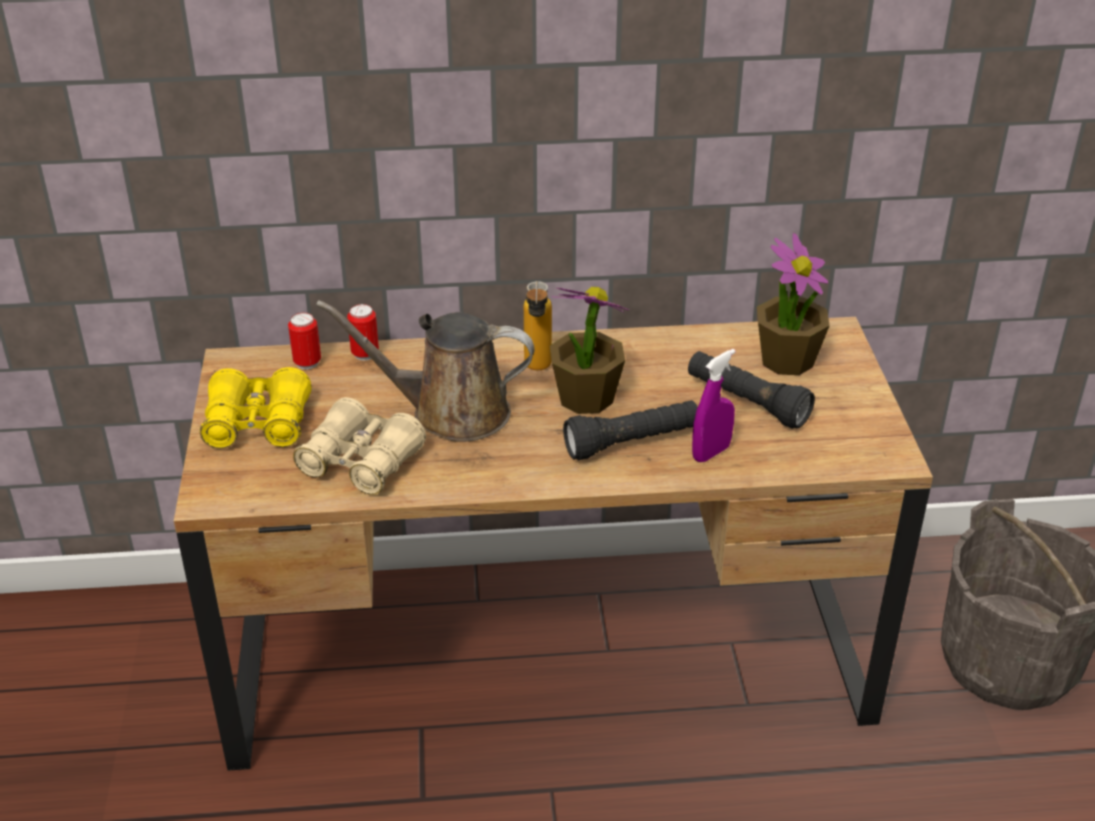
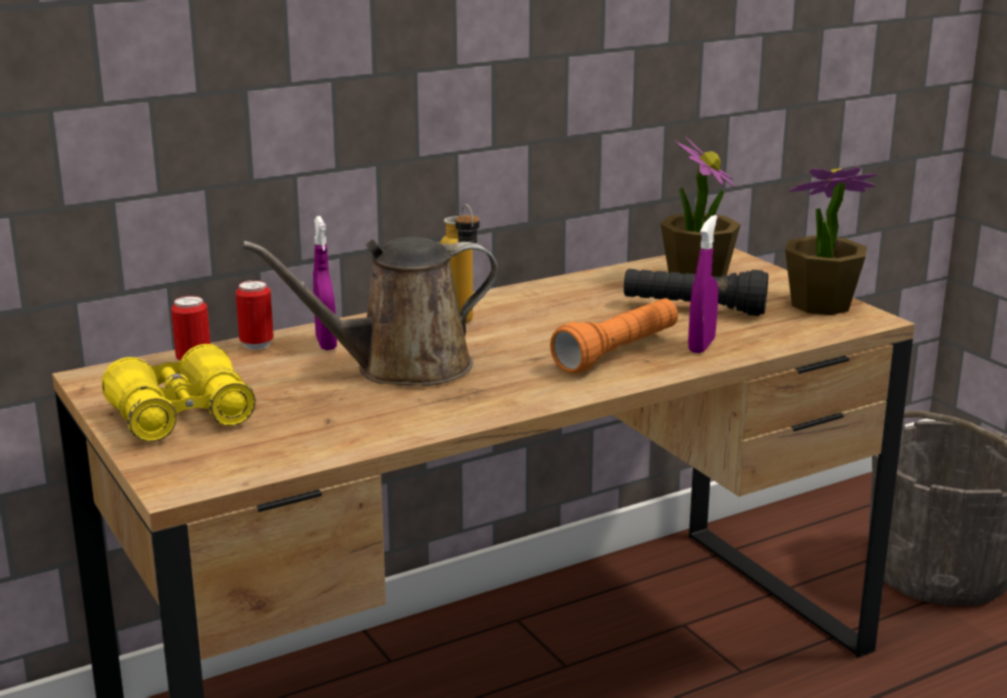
camera: 25 degrees left, 15 degrees down
(361, 462) = (340, 421): beige binoculars -> none
(416, 367) = (326, 343): none -> purple spray bottle
(585, 398) = (534, 333): potted plant -> potted plant (820, 305)
(632, 443) = (617, 353): black flashlight -> orange flashlight

